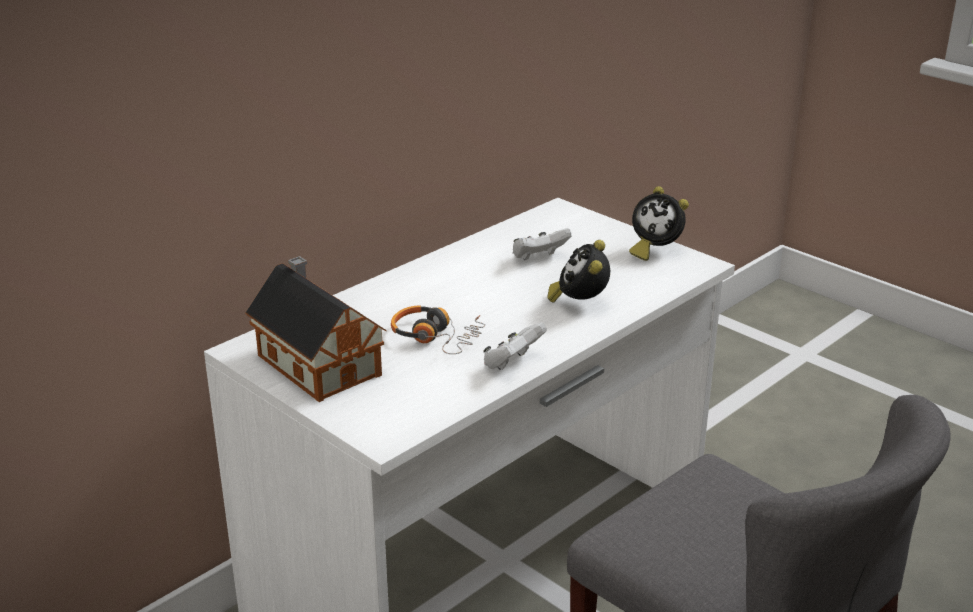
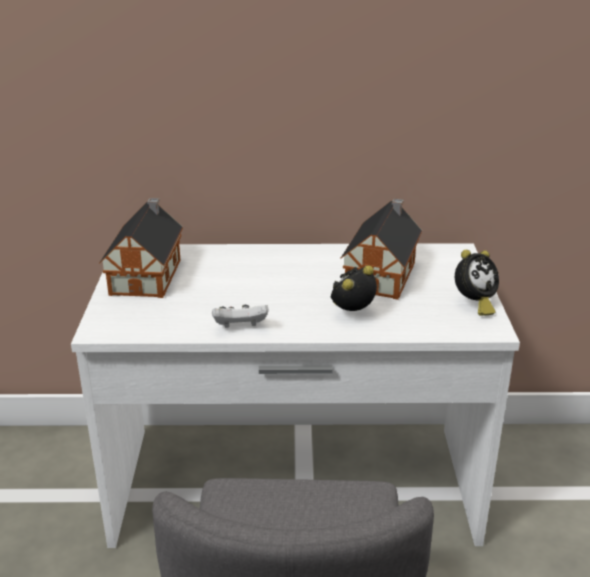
camera: 45 degrees right, 0 degrees up
(436, 337) = (230, 292): headphones -> none
(539, 258) = (382, 274): white game controller -> toy house
(654, 250) = (473, 304): alarm clock -> alarm clock turned 105 degrees counterclockwise

